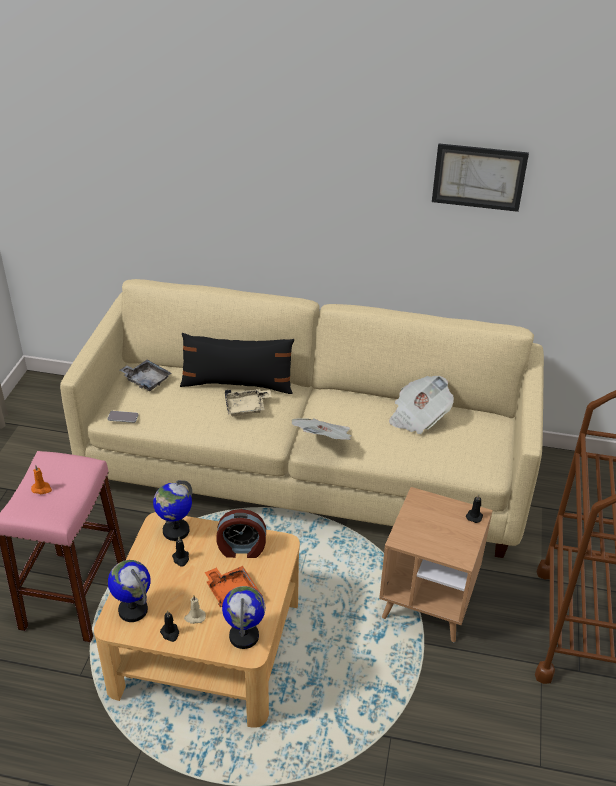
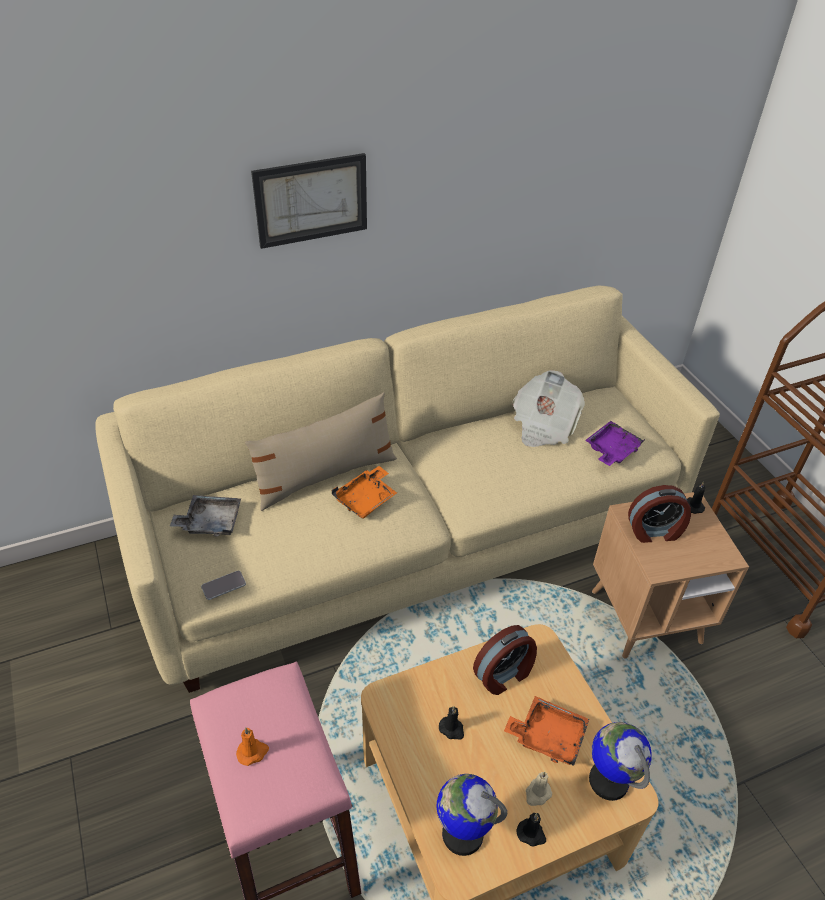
camera: 35 degrees left, 5 degrees up
(175, 531) = (412, 697): globe -> none
(237, 384) = (325, 476): black pillow -> beige pillow
(246, 407) = (366, 499): beige tray -> orange tray
(324, 441) = (482, 497): newspaper -> none
(424, 517) = (654, 531): none -> alarm clock
(451, 454) = (611, 450): none -> purple tray
(479, 177) = (539, 123): picture -> picture (311, 200)

